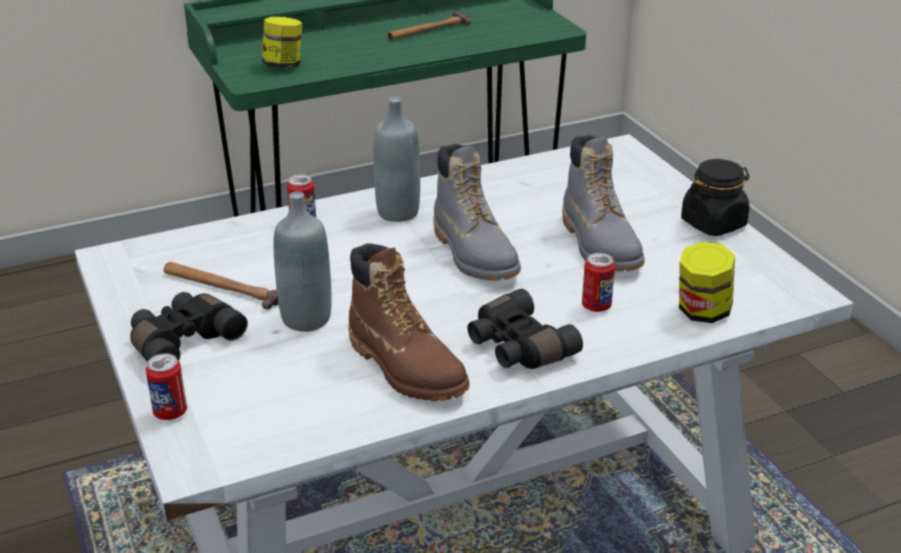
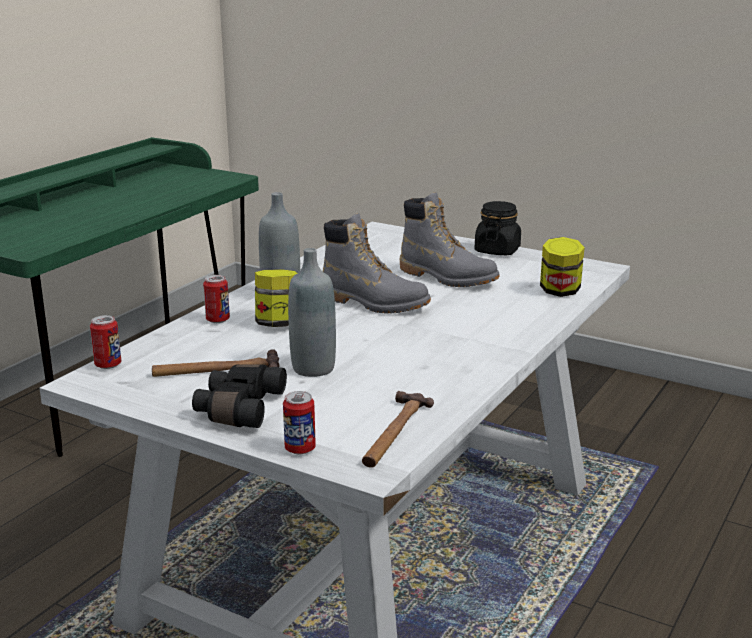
camera: 35 degrees left, 10 degrees down
(284, 65) = (43, 236): jar -> jar (277, 324)
(406, 367) = (429, 371): brown boot -> none
(428, 30) = (133, 195): hammer -> hammer (393, 432)
(517, 347) = (482, 339): black binoculars -> none
(596, 306) = (495, 306): can -> can (108, 365)

